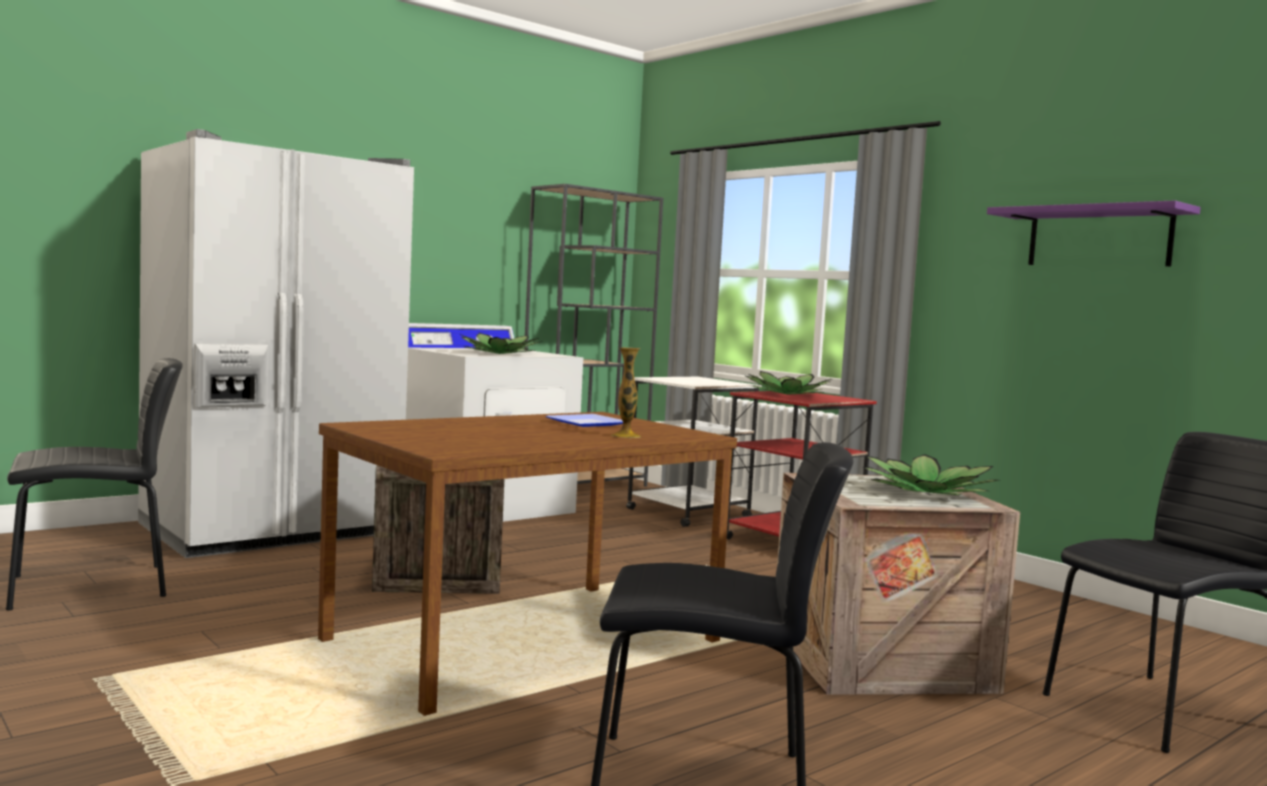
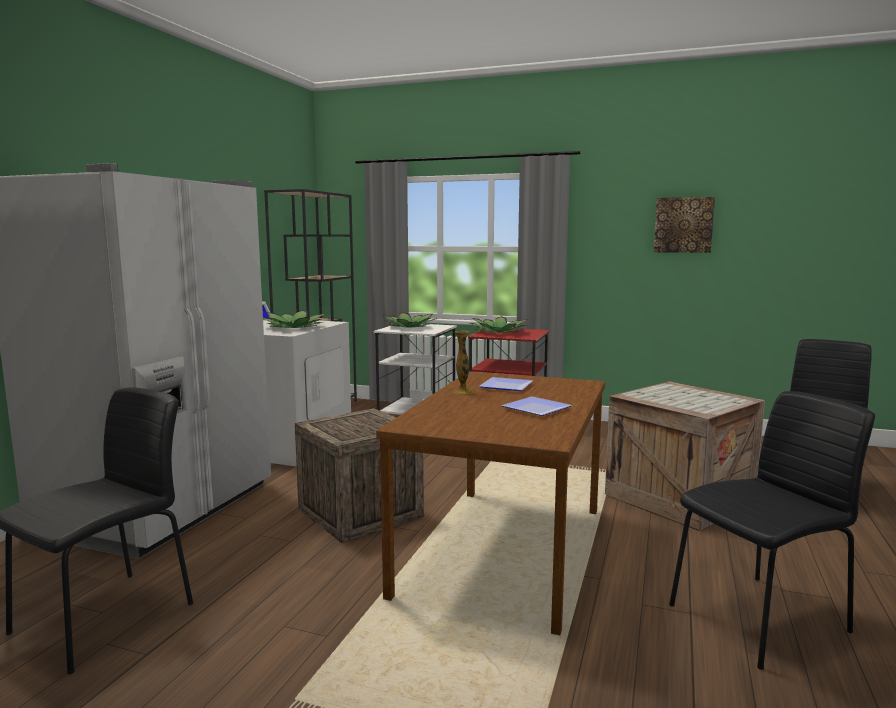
camera: 30 degrees left, 5 degrees up
(541, 437) = (536, 408): none -> plate
(626, 436) = (564, 395): vase -> vase (463, 392)
(928, 492) = (701, 395): potted plant -> potted plant (410, 327)
(1099, 237) = (683, 225): purple shelf -> picture

